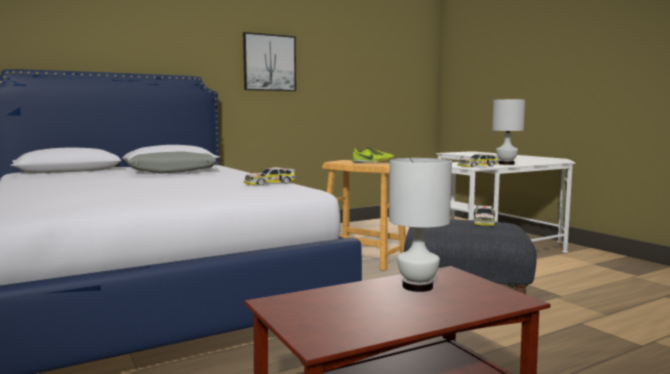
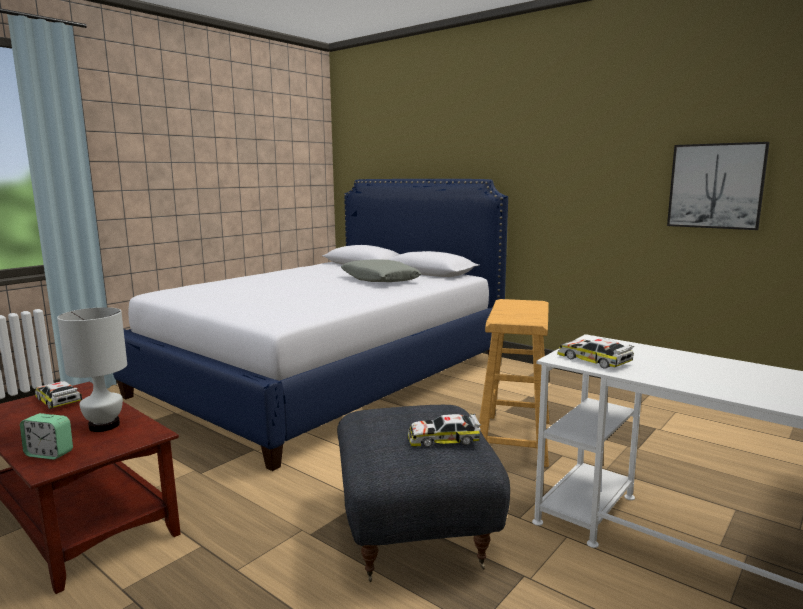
camera: 70 degrees right, 5 degrees up
(269, 62) = (585, 156): picture -> picture (716, 186)
(269, 183) = (316, 308): toy car -> toy car (58, 400)
(373, 162) = (523, 313): shoe -> none
(482, 301) = (49, 454): none -> alarm clock
(506, 164) = (678, 376): white table lamp -> none

